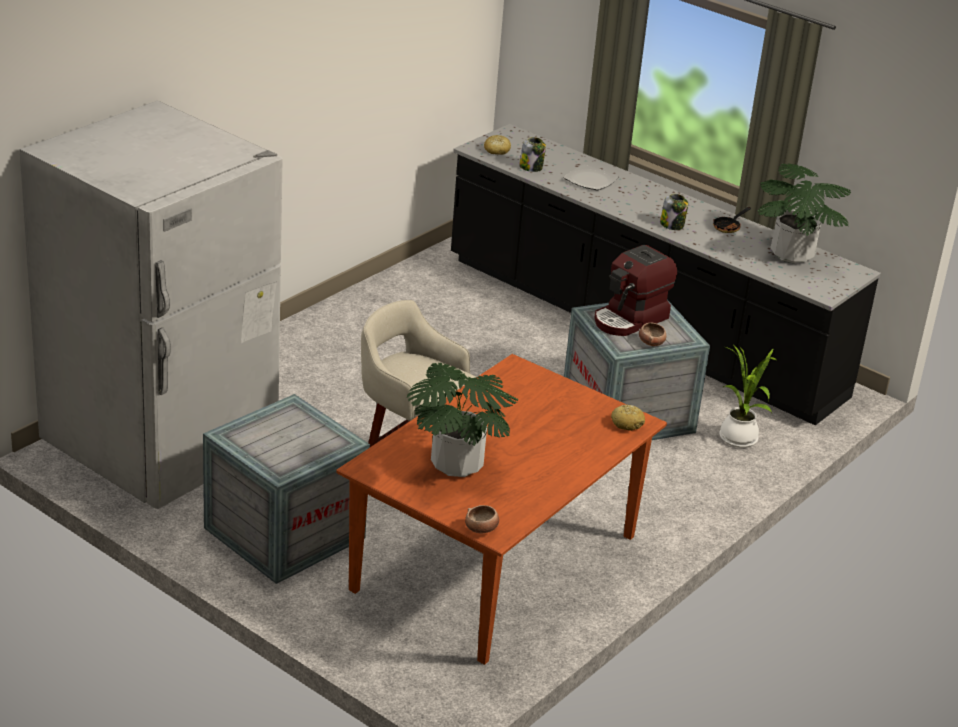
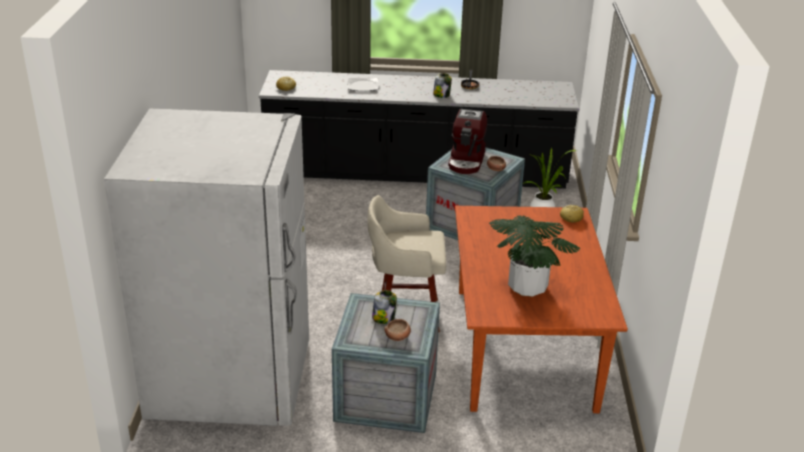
camera: 35 degrees left, 0 degrees up
(481, 529) = (597, 319): bowl -> bowl (398, 337)
(531, 167) = (320, 90): jar -> jar (384, 318)
(792, 255) = (521, 89): potted plant -> none

